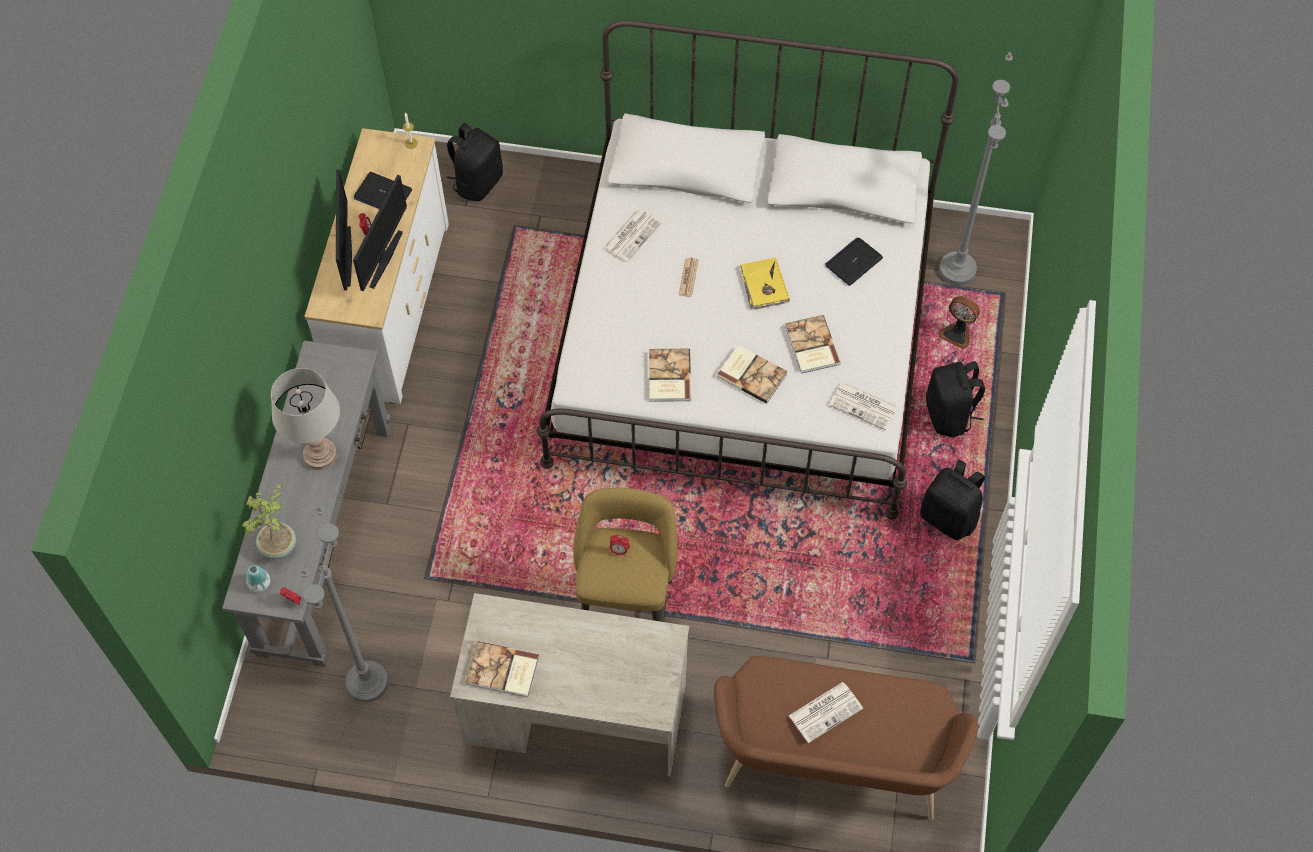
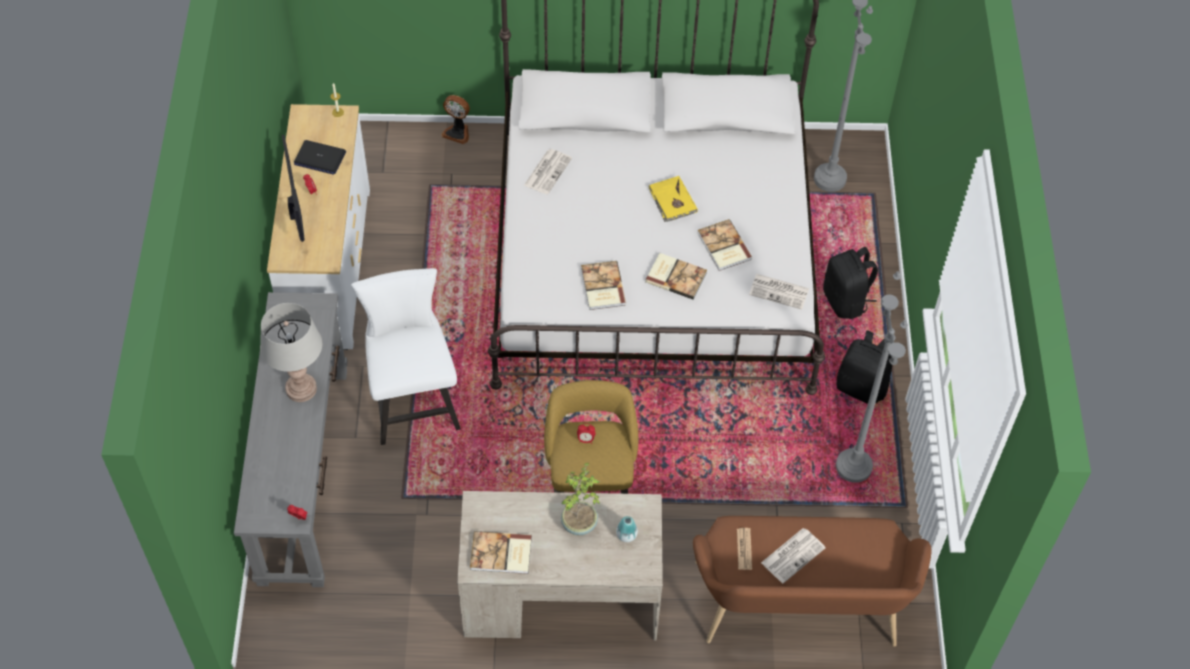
camera: 10 degrees left, 5 degrees down
(260, 584) = (265, 507): vase -> vase (626, 535)
(279, 546) = (277, 472): potted plant -> potted plant (580, 523)
(367, 683) = (365, 596): grey floor lamp -> grey floor lamp (854, 467)
(384, 258) = (331, 213): monitor -> none
(455, 471) = (413, 401): none -> white chair
(477, 182) = (389, 151): black backpack -> none
(688, 277) = (604, 201): newspaper -> newspaper (744, 549)
(853, 262) = (747, 172): laptop -> none
(957, 334) = (839, 232): fan -> fan (457, 132)

